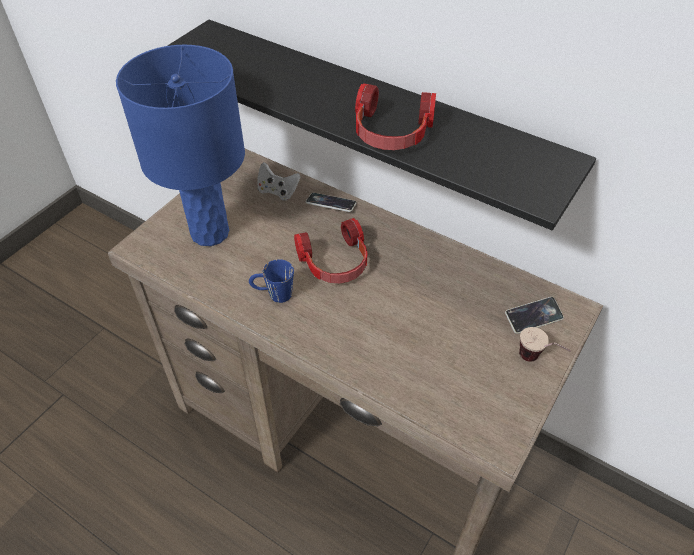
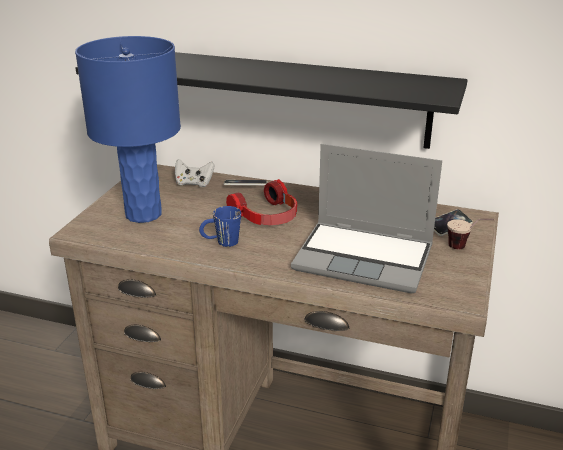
camera: 15 degrees left, 20 degrees down
(391, 133) = (307, 81): headphones -> none
(417, 352) = (365, 258): none -> laptop

